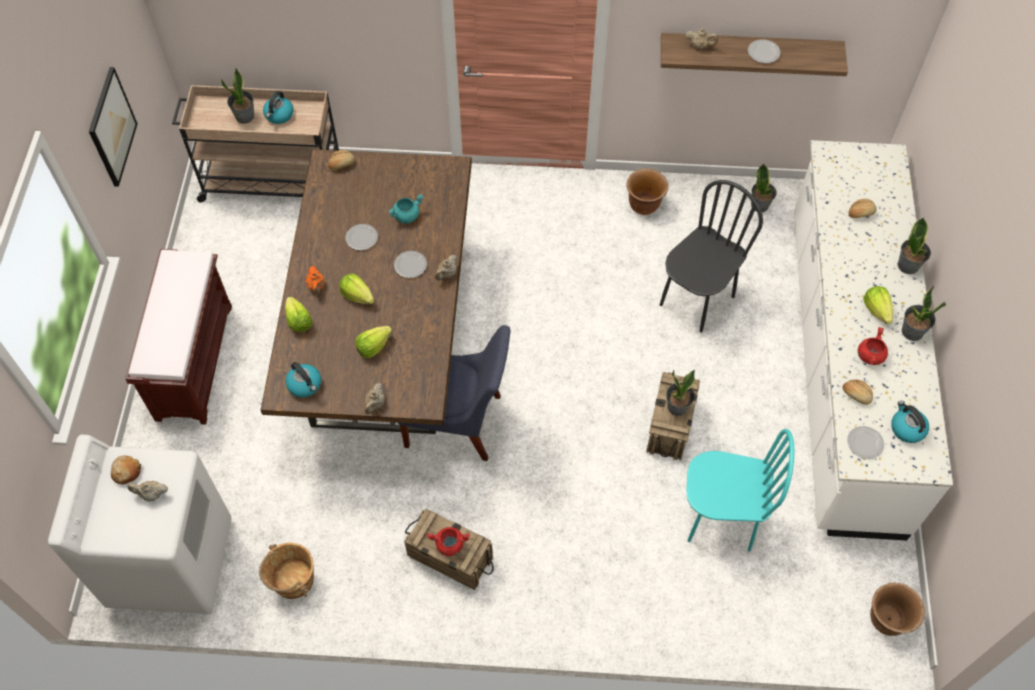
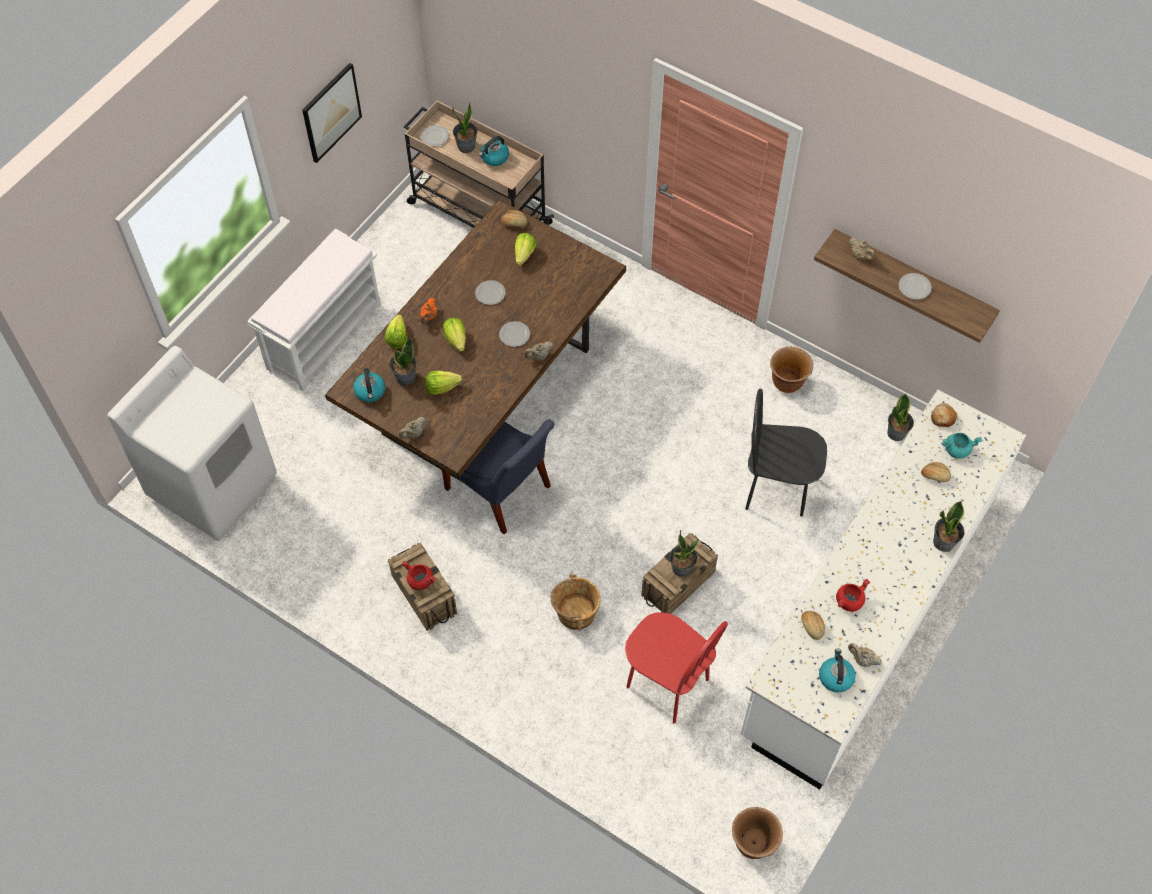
camera: 30 degrees right, 0 degrees up
(126, 472) = (194, 391): bread -> bread (942, 418)
(151, 494) = (201, 417): beige teapot -> beige teapot (862, 660)
(194, 360) = (325, 335): brown bench -> white bench
(292, 580) = (293, 547): brown bucket -> brown bucket (575, 612)
(406, 215) = (538, 291): turquoise cooking pot -> turquoise cooking pot (957, 449)
(696, 300) = (776, 489): black chair -> black chair turned 150 degrees counterclockwise
(720, 519) = (667, 684): turquoise chair -> red chair
(864, 443) = (788, 669): plate -> plate (434, 137)
(877, 310) = (885, 566): lettuce -> lettuce (524, 255)
(912, 332) = (902, 600): potted plant -> potted plant (405, 377)

